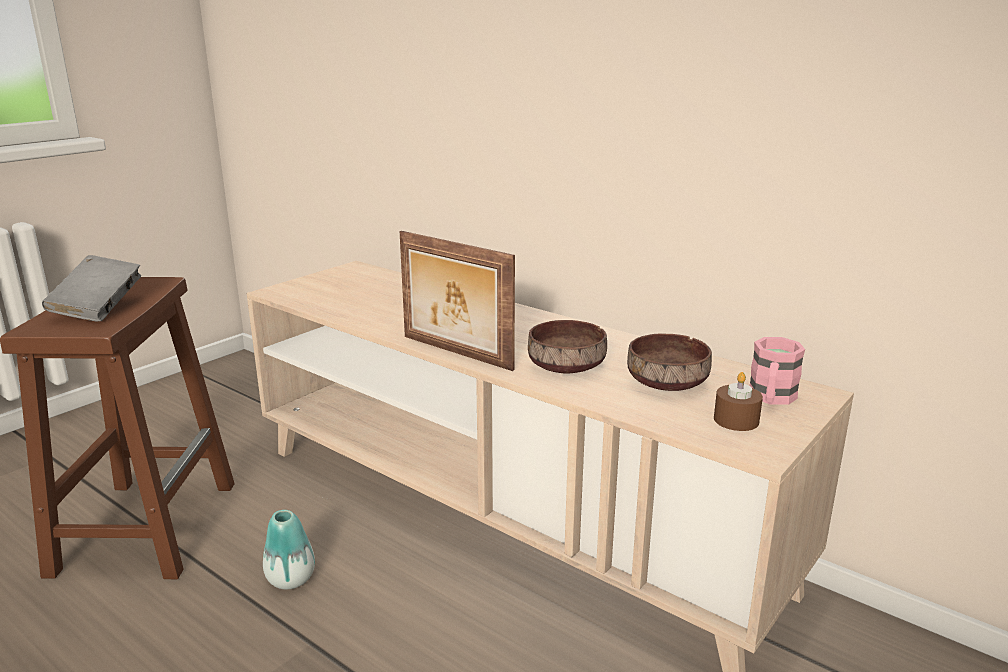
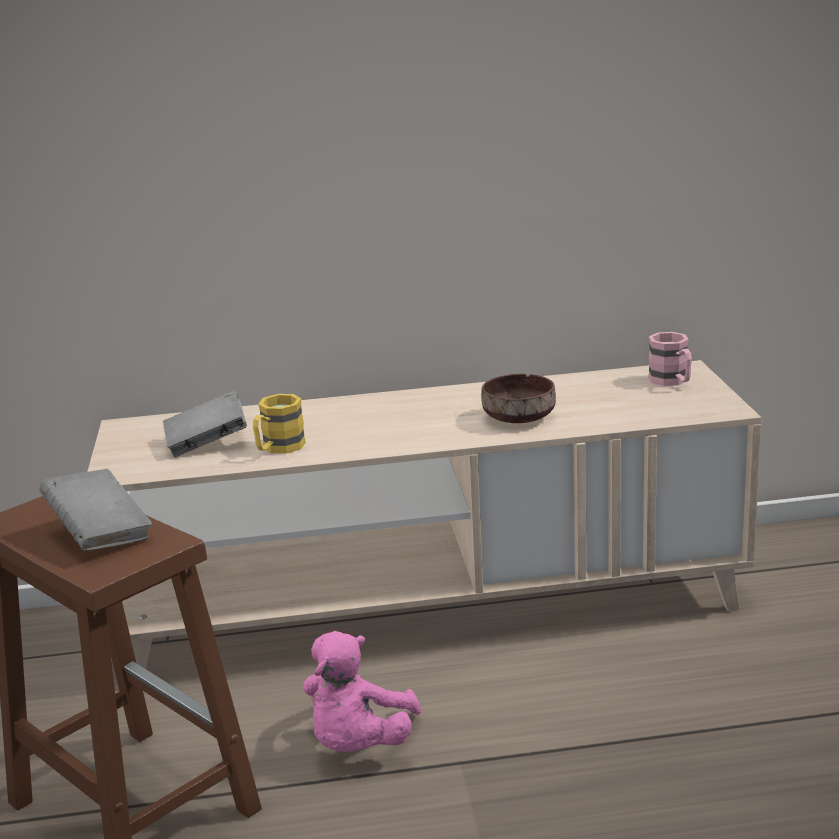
camera: 45 degrees left, 0 degrees up
(291, 579) = (358, 745): vase -> pink plush toy
(357, 295) = (207, 443): none -> grey book
(378, 315) = (278, 448): none -> yellow mug
(455, 353) = (422, 444): picture frame -> none
(665, 383) = (600, 399): brown bowl -> none
(736, 420) = (683, 401): brown candle -> none

